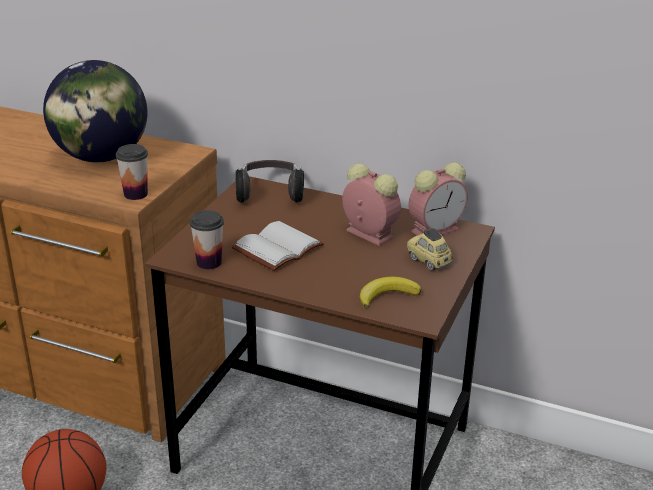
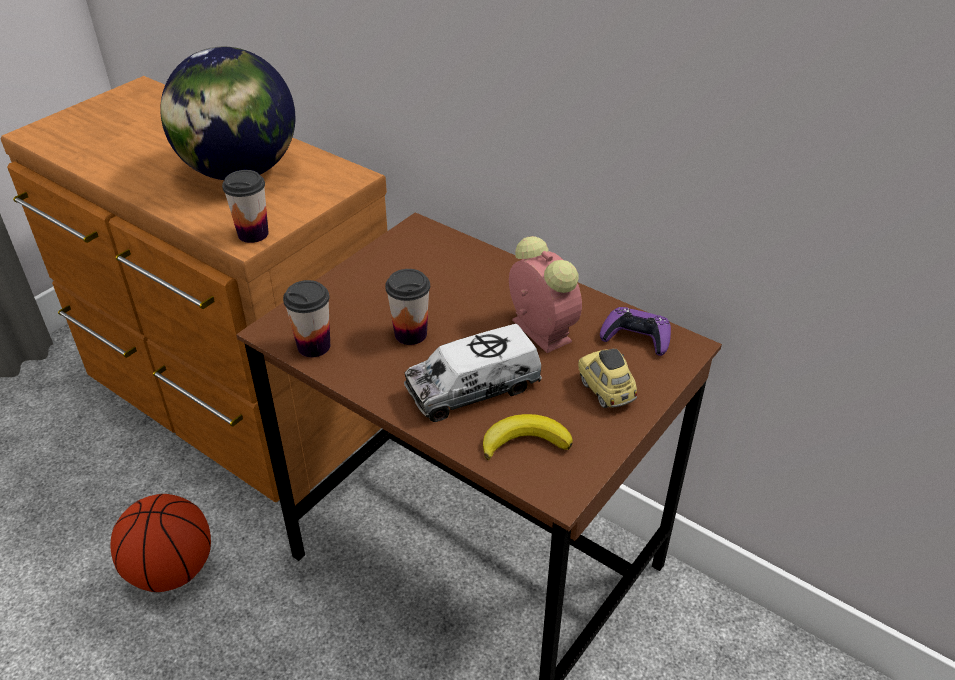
camera: 15 degrees right, 10 degrees up
(270, 193) = (437, 246): headphones -> none
(277, 247) = (410, 334): white book -> cup
(337, 272) = (473, 389): none -> toy truck
(436, 229) = (636, 337): alarm clock -> purple game controller

